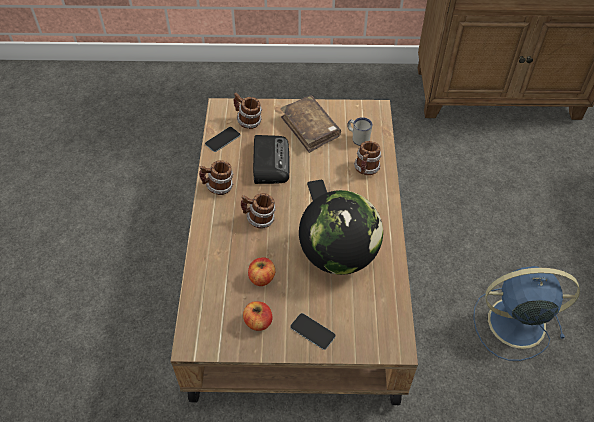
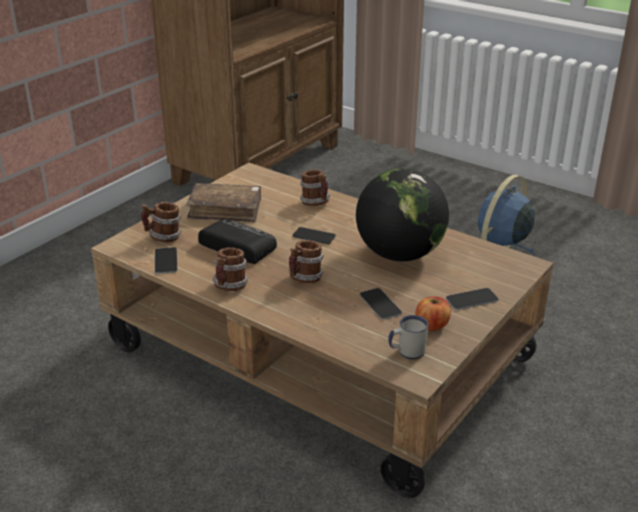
camera: 55 degrees left, 20 degrees down
(262, 278) = (380, 304): apple -> phone
(358, 138) = (273, 193): white mug -> white mug (406, 352)

